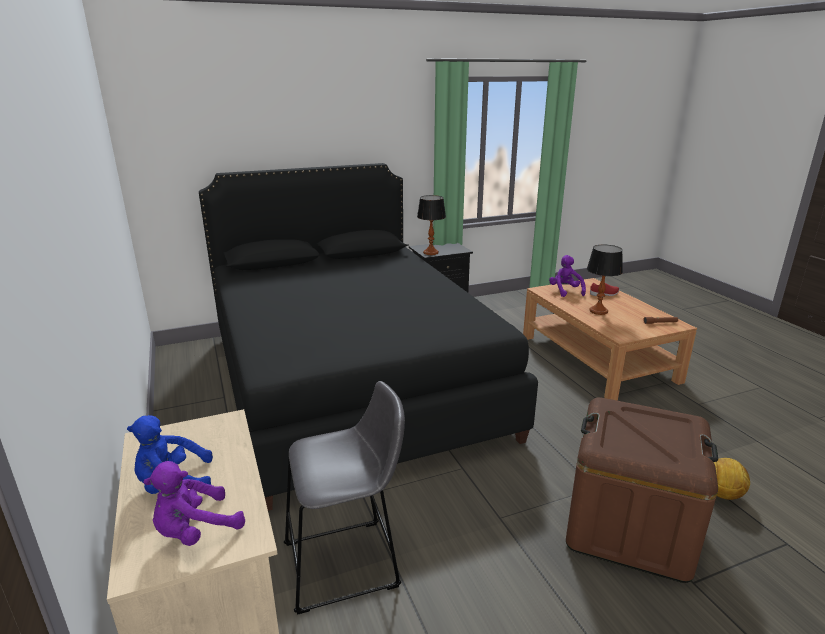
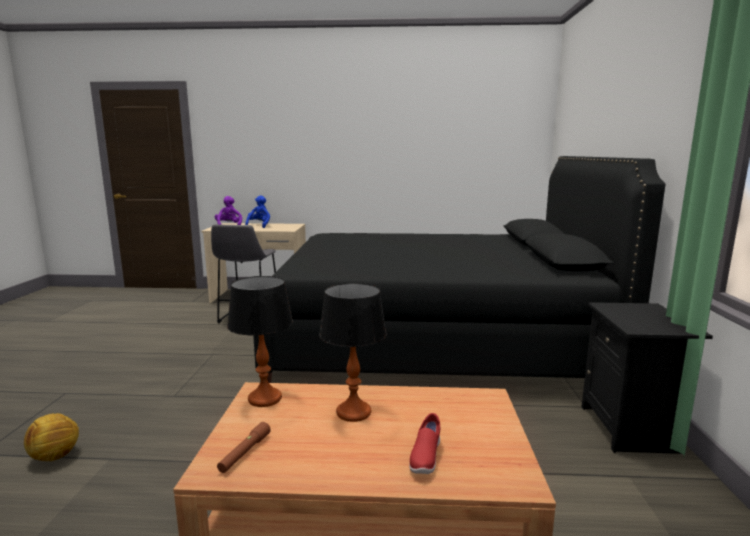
camera: 115 degrees right, 10 degrees down
(431, 252) = (615, 308): table lamp -> table lamp (264, 399)
(565, 291) = (469, 418): purple plush toy -> none
(629, 527) = (128, 392): brown storage box -> none

